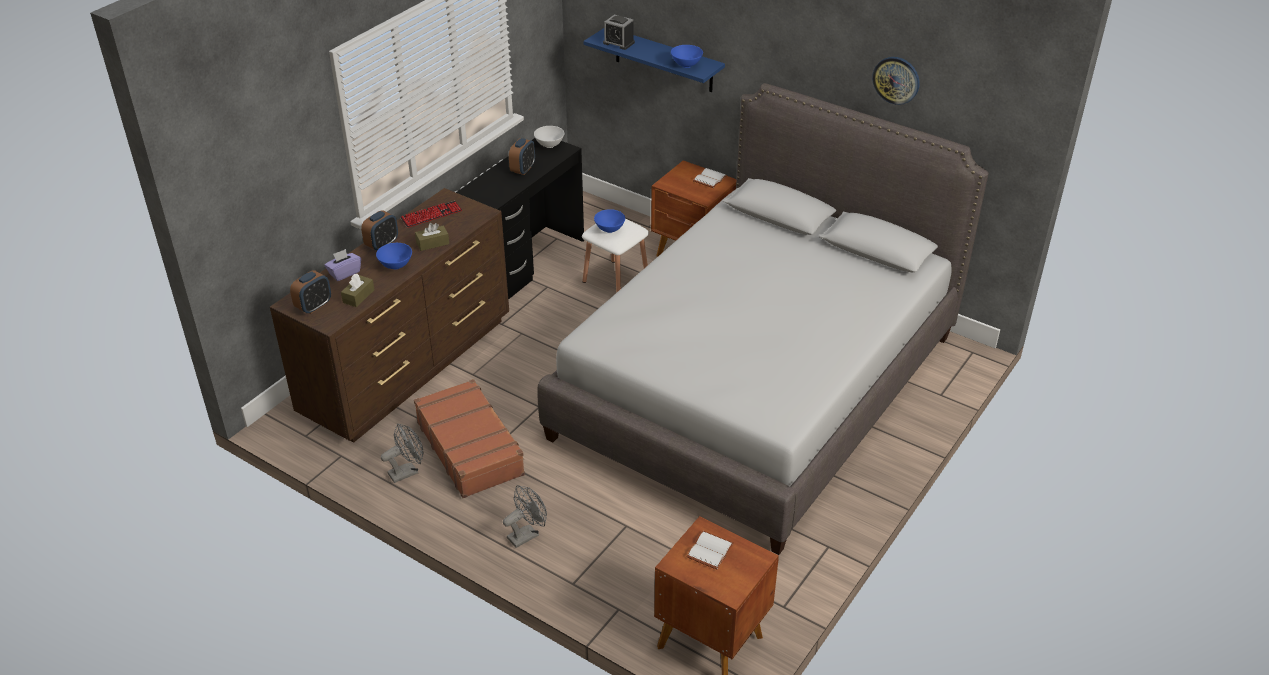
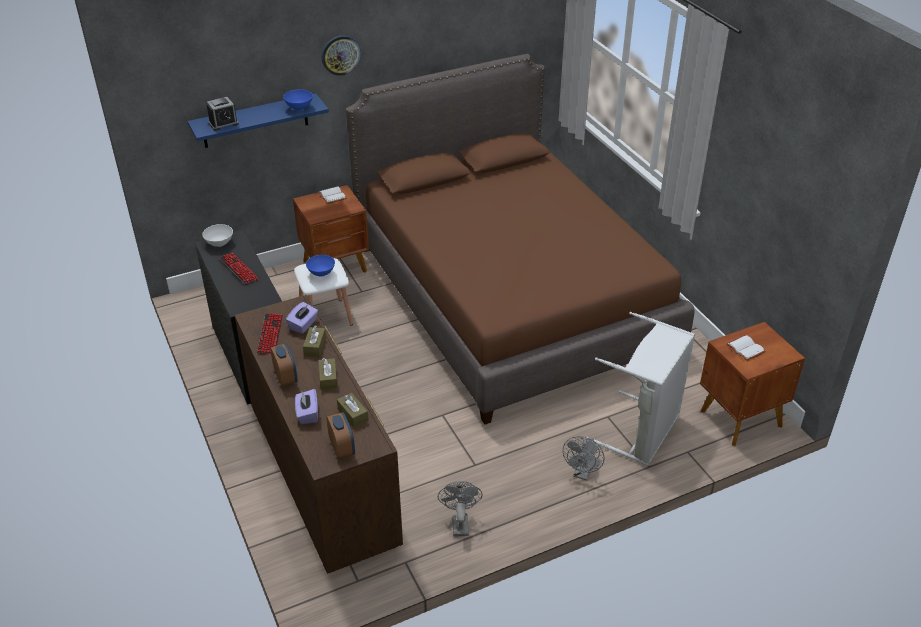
camera: 60 degrees left, 0 degrees up
(395, 266) = (328, 379): blue bowl -> brown tissue box
(457, 226) = (303, 325): none -> purple tissue box
(470, 448) = (460, 472): brown suitcase -> none
(523, 169) = (239, 269): alarm clock -> keyboard
(527, 534) = (582, 473): grey fan -> grey fan turned 150 degrees counterclockwise
(623, 562) = (643, 432): none -> grey laundry basket
(757, 386) = (510, 297): grey bed -> brown bed
(896, 80) = (461, 33): wall clock -> wall clock (340, 55)

